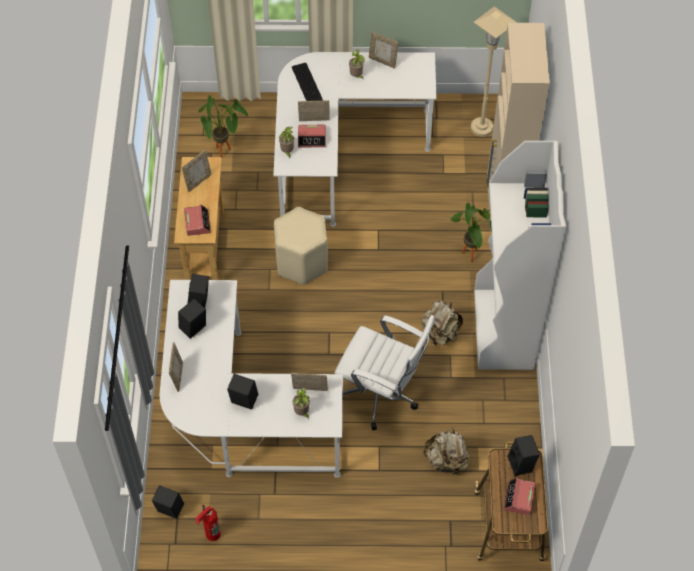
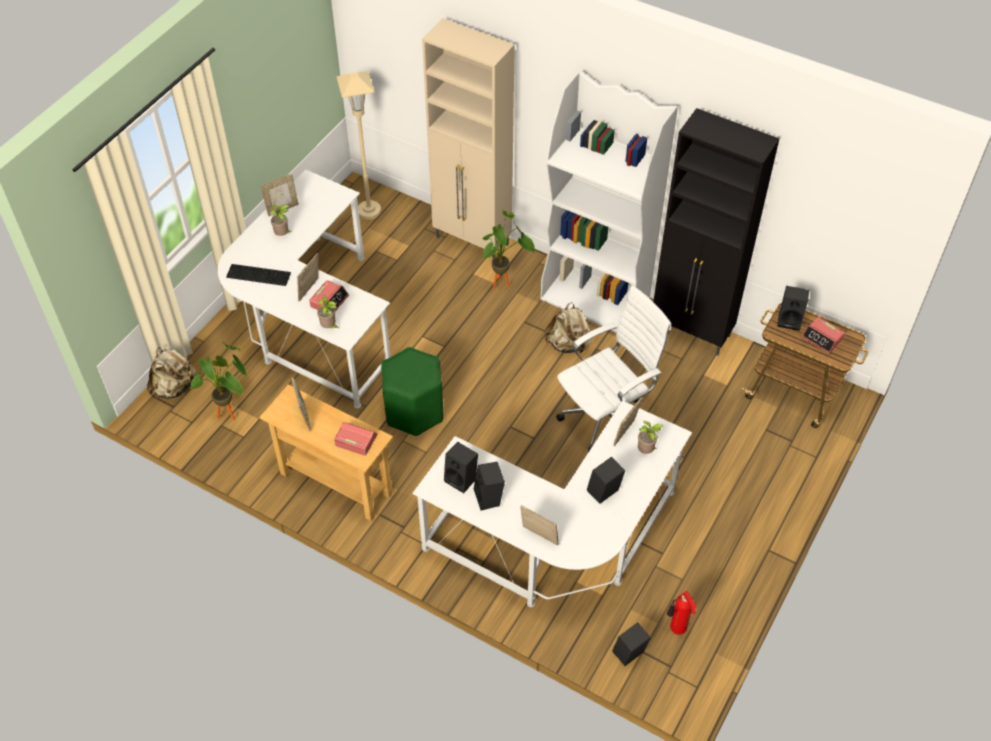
camera: 60 degrees left, 5 degrees down
(301, 262) = (414, 412): beige stool -> green stool
(446, 460) = (704, 403): beige backpack -> beige backpack (174, 388)
(519, 418) = (692, 332): none -> black cabinet

